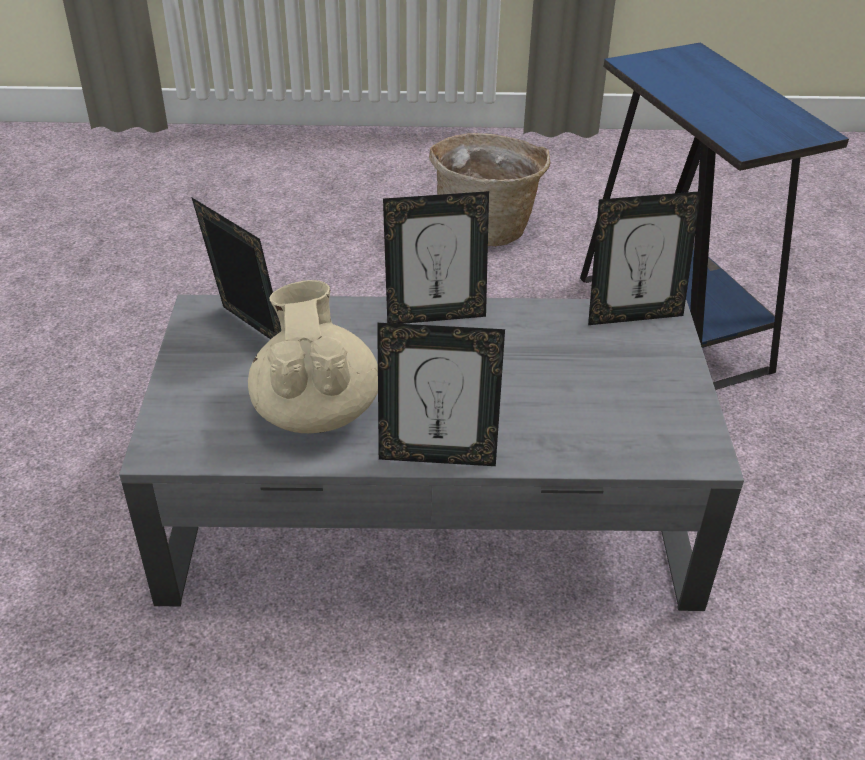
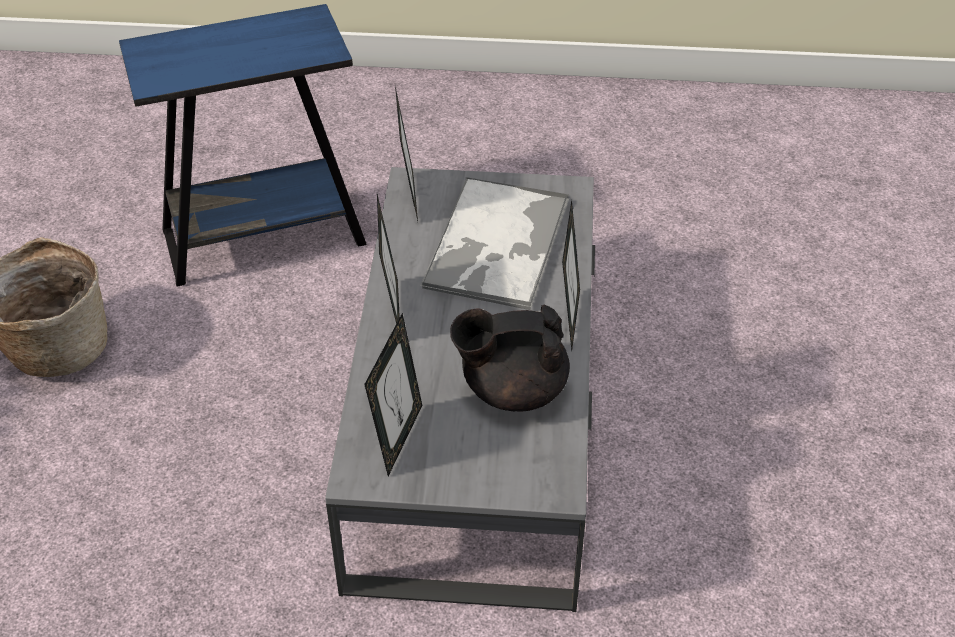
camera: 85 degrees left, 5 degrees up
(247, 331) = (398, 438): picture frame -> picture frame turned 150 degrees clockwise
(316, 409) = (512, 388): beige teapot -> black teapot
(565, 389) = (496, 245): none -> tray

